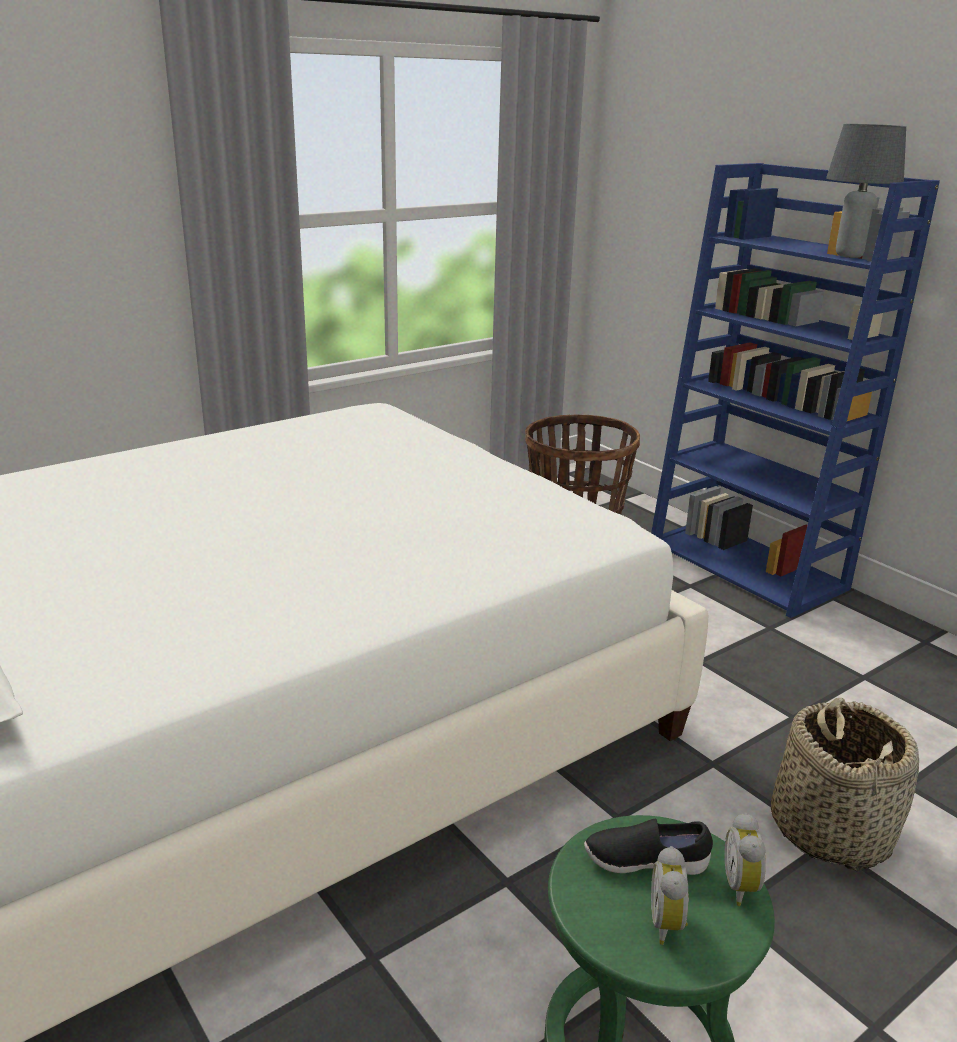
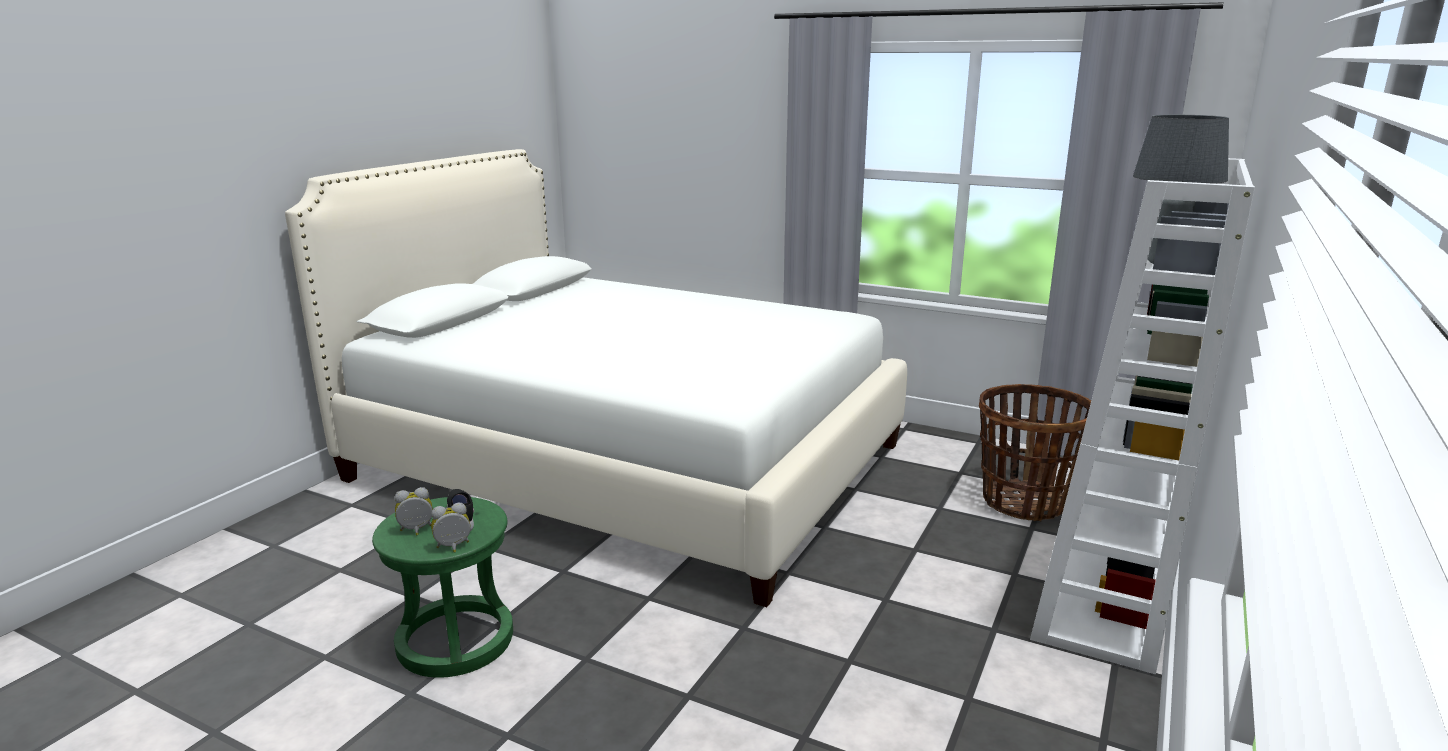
camera: 65 degrees right, 5 degrees down
(748, 567) = (1104, 601): blue bookcase -> white bookcase
(830, 829) = (705, 696): basket -> none

